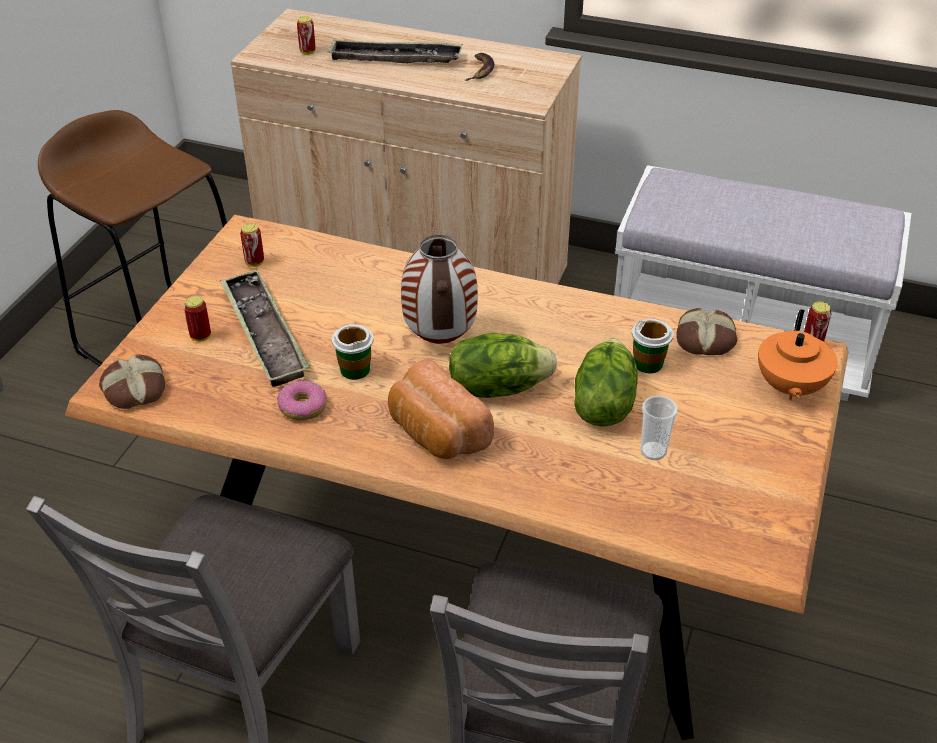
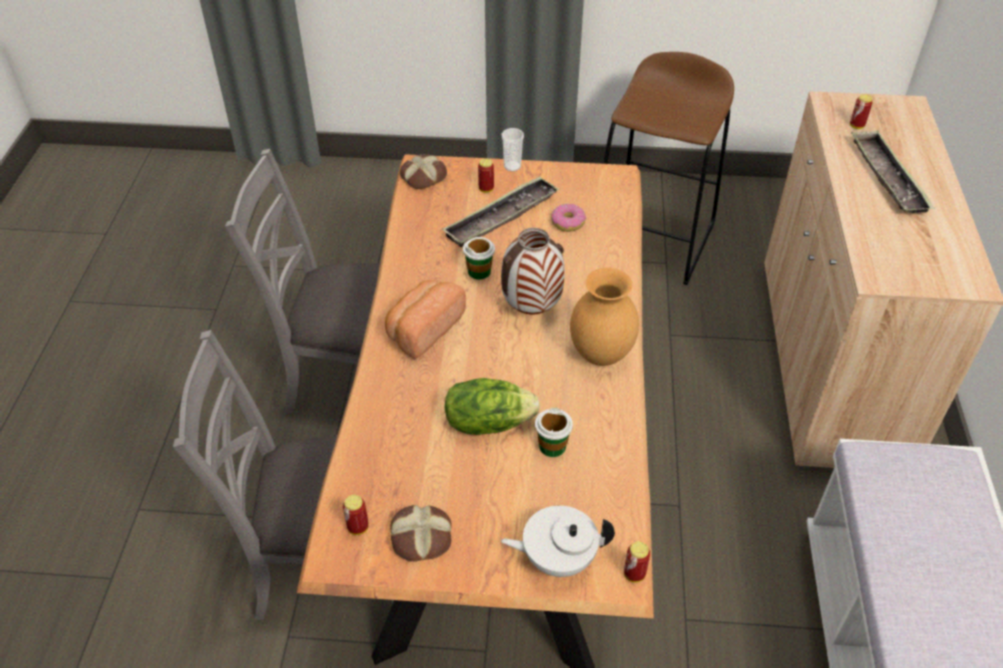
camera: 75 degrees right, 5 degrees up
(254, 262) = (581, 191): can -> can (358, 527)
(302, 407) = (430, 255): donut -> donut (567, 222)
(480, 70) = (911, 234): banana -> none
(498, 387) = (487, 354): lettuce -> none
(530, 303) = (602, 354): none -> brown vase
(653, 451) = (441, 463): cup -> cup (512, 166)
(706, 339) = (604, 485): bread -> bread (421, 538)
(789, 387) = (557, 558): orange teapot -> white teapot

